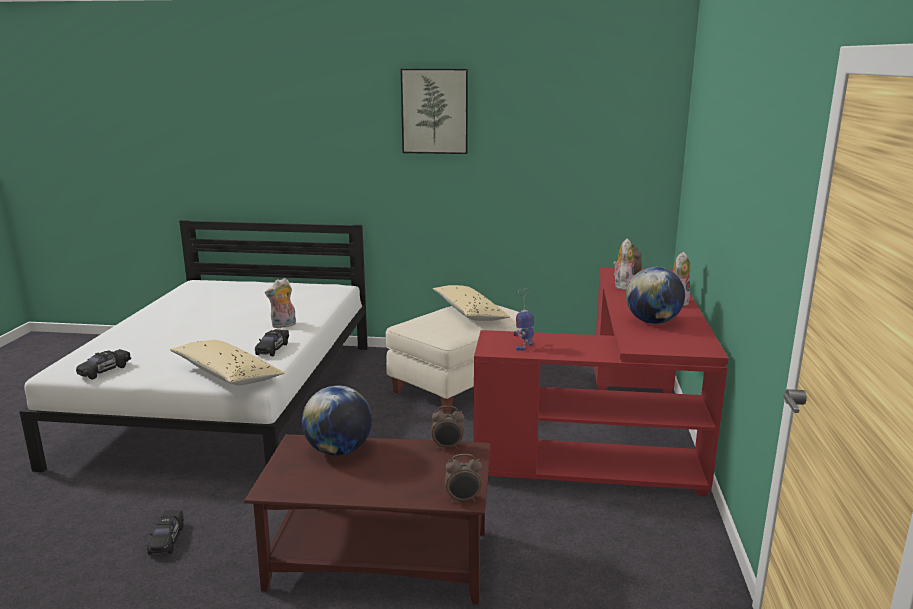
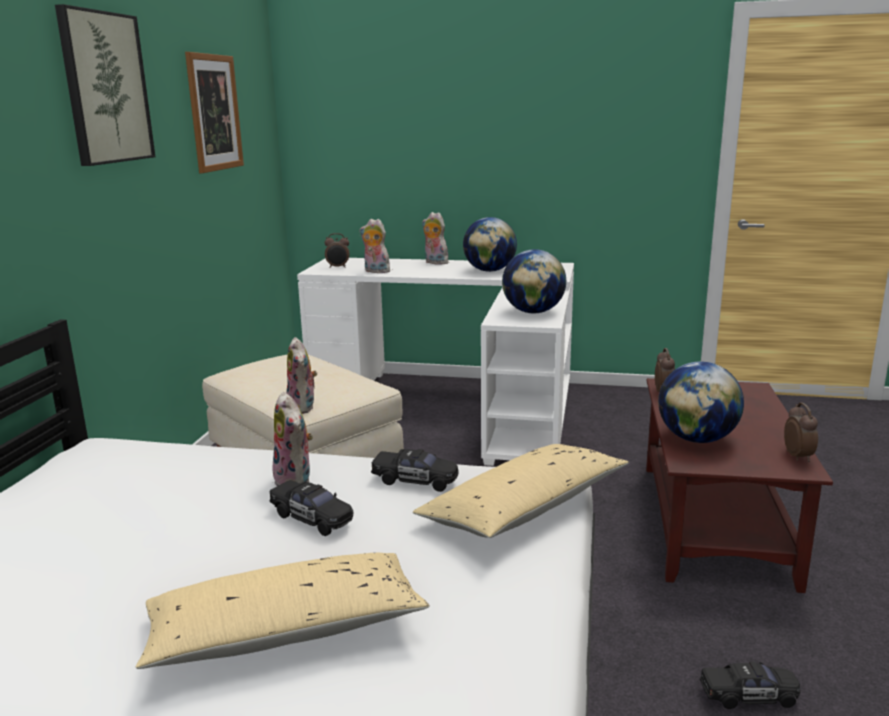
camera: 85 degrees left, 0 degrees up
(104, 370) = (508, 663): black toy car -> black toy car (312, 518)
(407, 324) = (303, 408): none -> plush toy
(463, 499) = (756, 388): alarm clock -> alarm clock (798, 456)
(469, 313) = (282, 373): beige pillow -> beige pillow (285, 631)
(525, 346) = (533, 312): toy robot -> globe
(563, 129) = (214, 113): none -> picture
(617, 434) = (461, 402): red desk -> white desk

